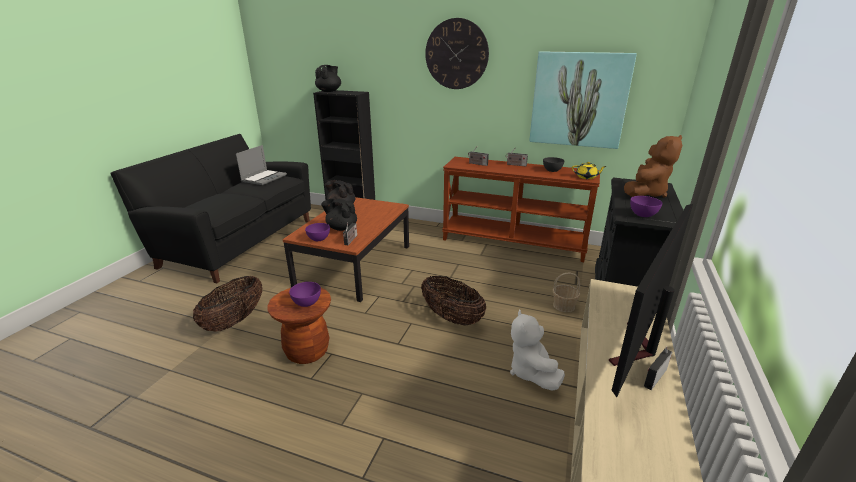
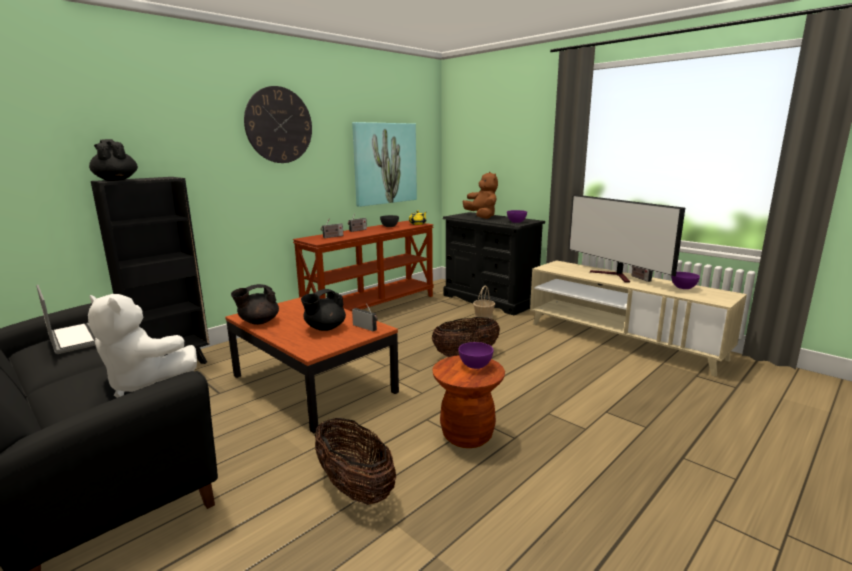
camera: 65 degrees left, 10 degrees down
(318, 239) = (339, 341): purple bowl -> purple bowl (683, 288)
(531, 372) = (553, 345): white plush toy -> white plush toy (144, 384)

